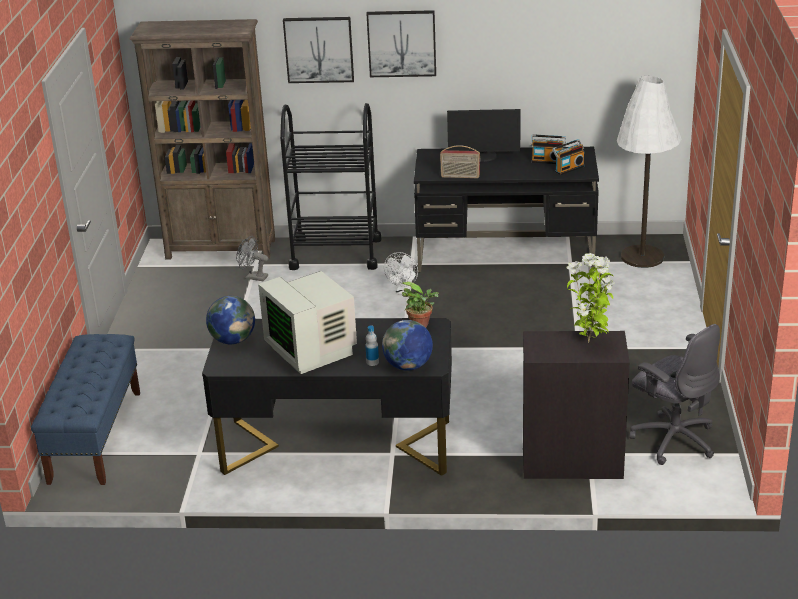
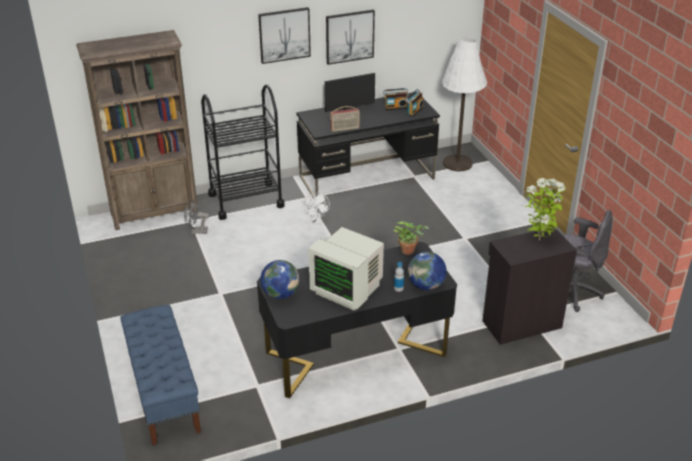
camera: 25 degrees left, 5 degrees up
(319, 49) = (222, 47): picture -> picture (349, 36)

